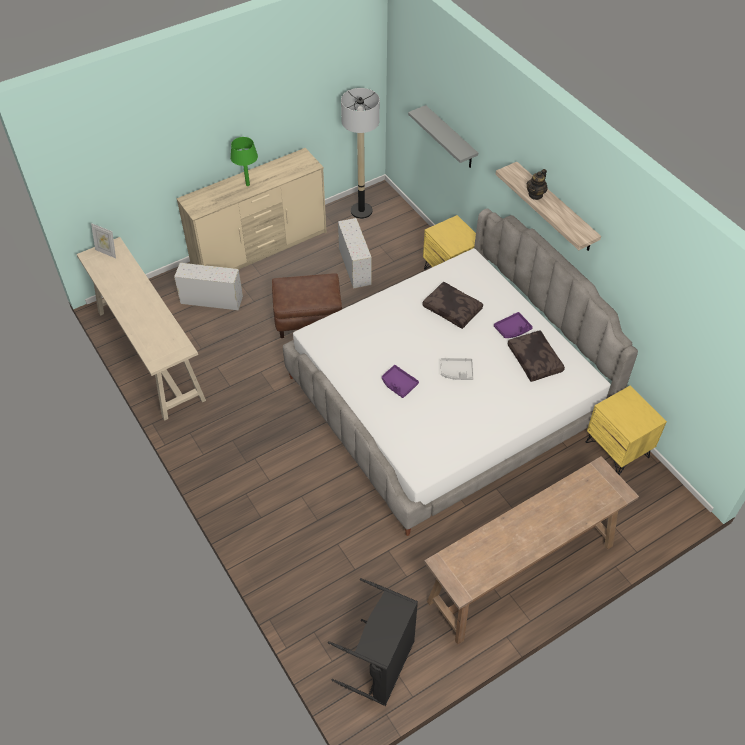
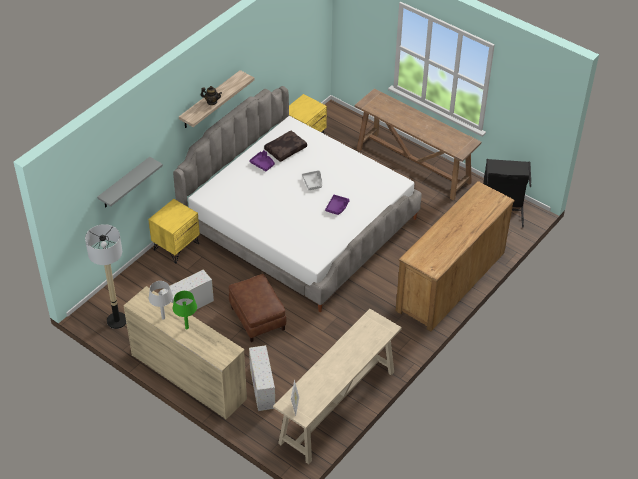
camera: 110 degrees left, 5 degrees down
(271, 171) = (163, 318): none -> grey table lamp
(272, 535) = (451, 281): none -> brown dresser
(453, 309) = (257, 195): brown pillow -> none

